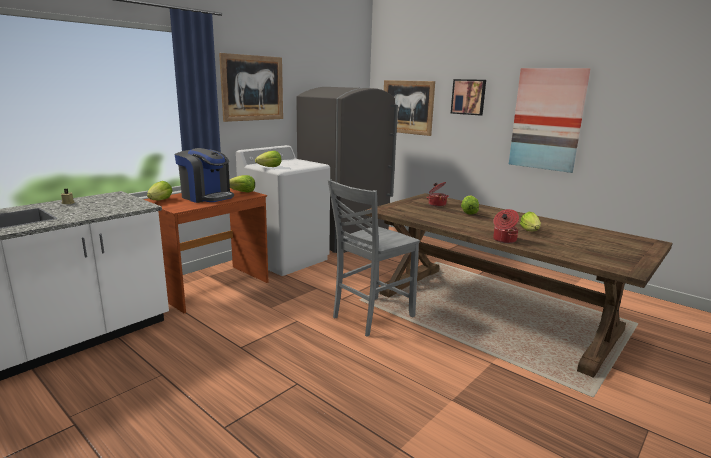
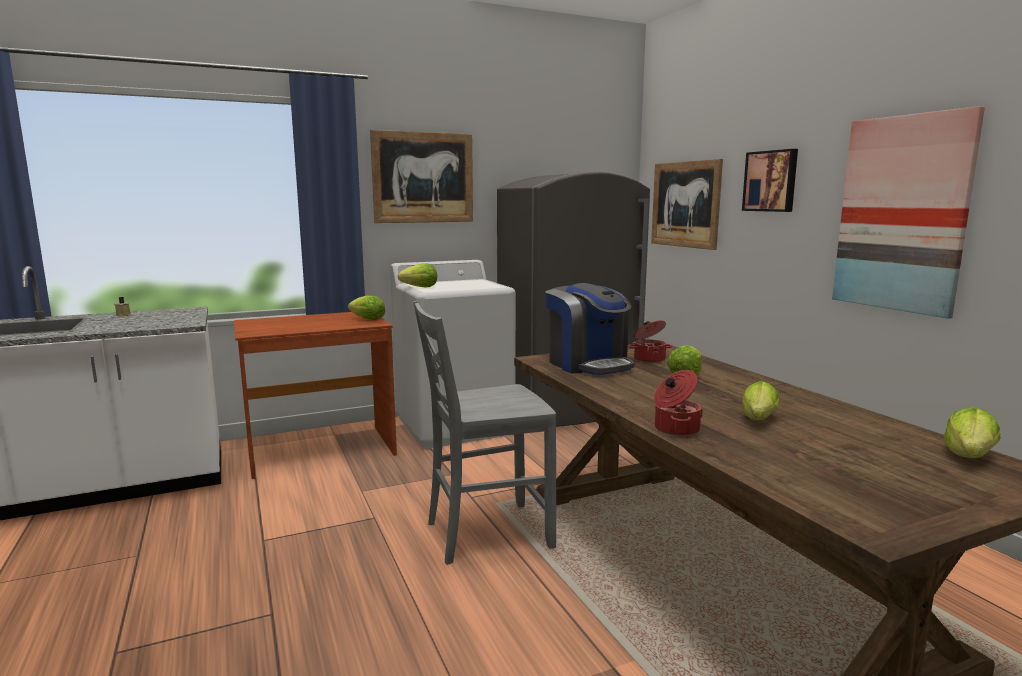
camera: 25 degrees right, 5 degrees down
(160, 200) = (252, 322): lettuce -> lettuce (969, 457)
(206, 197) = (312, 322): coffee machine -> coffee machine (588, 364)

